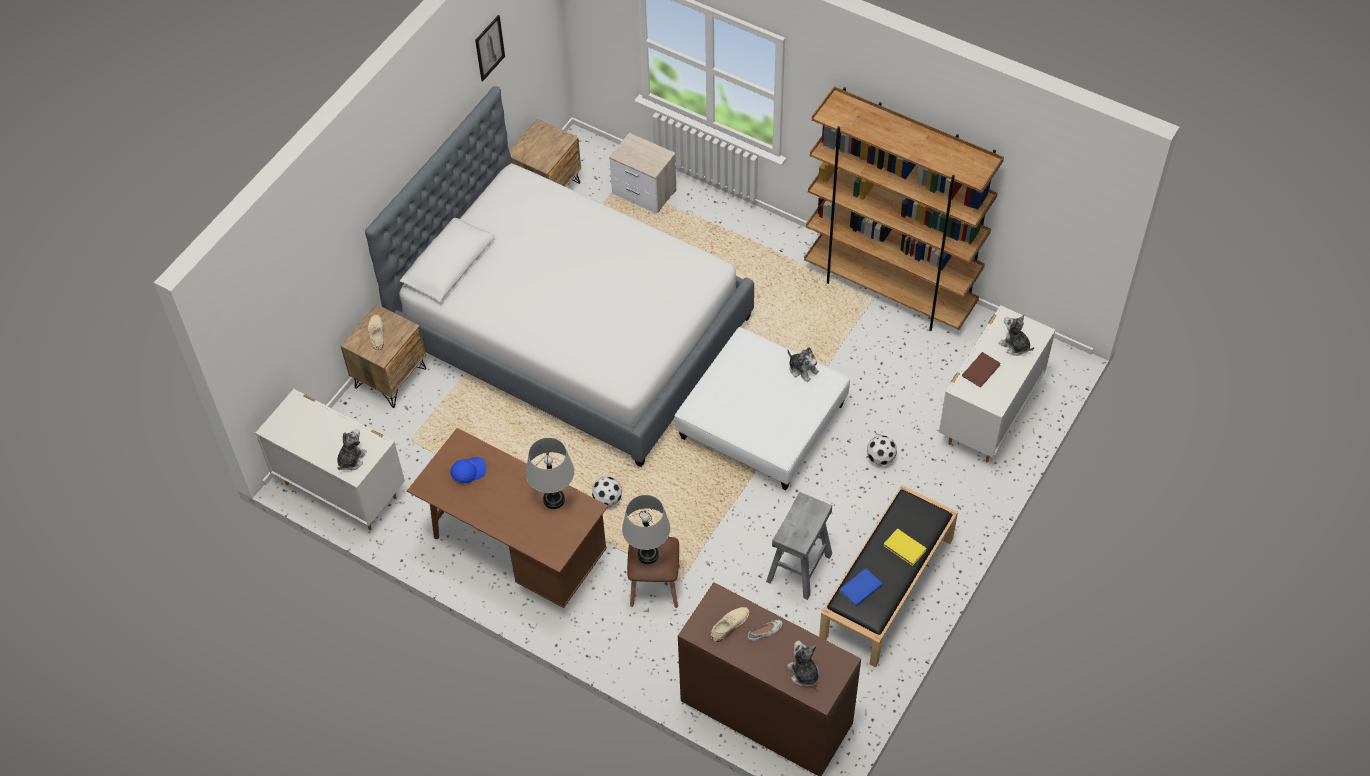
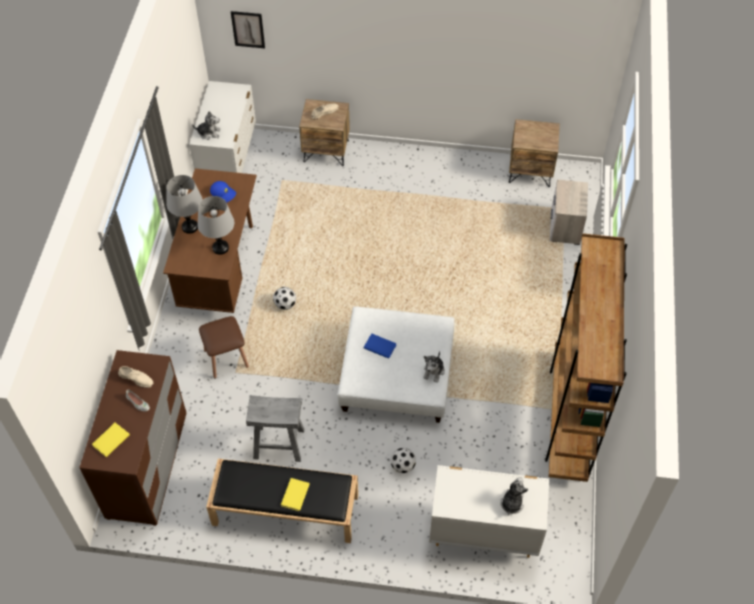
camera: 65 degrees right, 0 degrees up
(489, 48) = (530, 30): picture -> picture (248, 29)
(572, 330) = (417, 231): bed -> none
(647, 554) = (219, 329): grey table lamp -> grey table lamp (190, 227)
(804, 673) = (110, 440): plush toy -> yellow book
(859, 588) = (245, 475): blue book -> blue book (380, 346)
(982, 370) = (472, 485): brown book -> none

